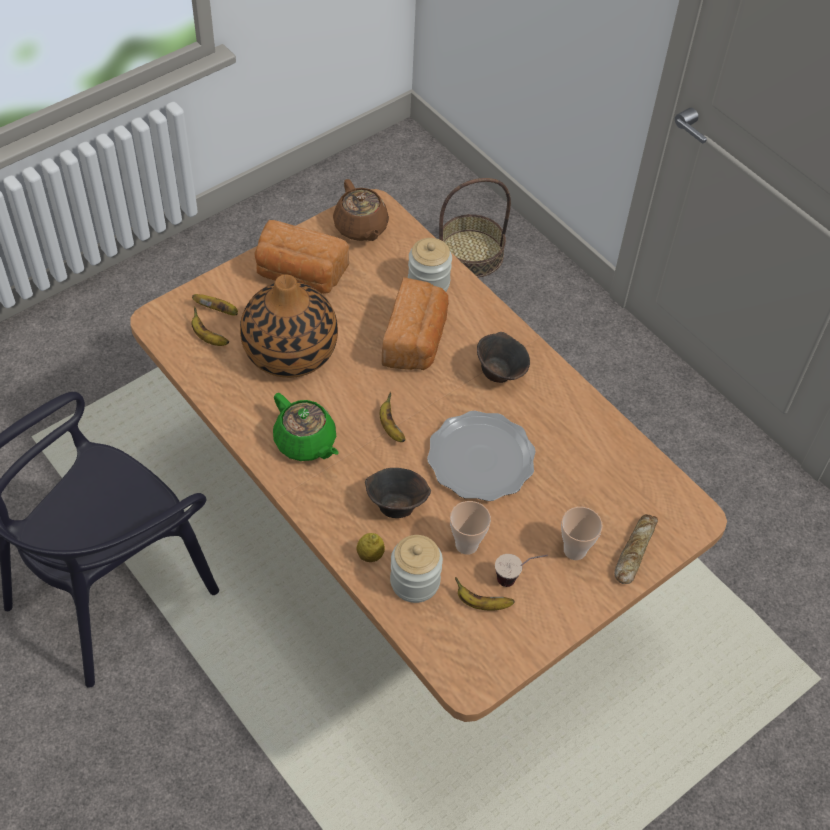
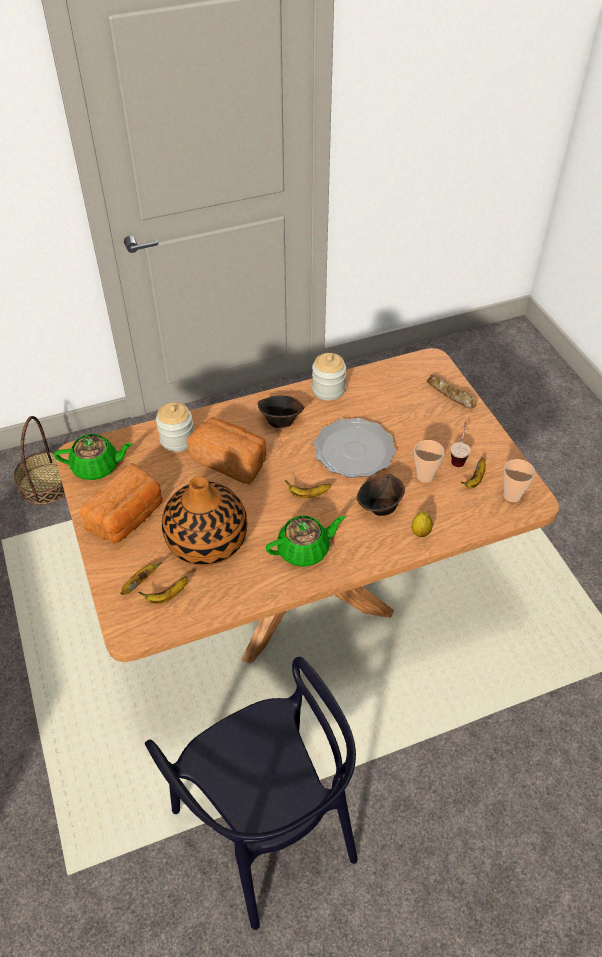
camera: 70 degrees left, 5 degrees down
(361, 228) = (97, 467): brown teapot -> green teapot
(415, 581) = (449, 512): jar -> jar (328, 390)
(574, 550) = (443, 422): cup -> cup (512, 495)

